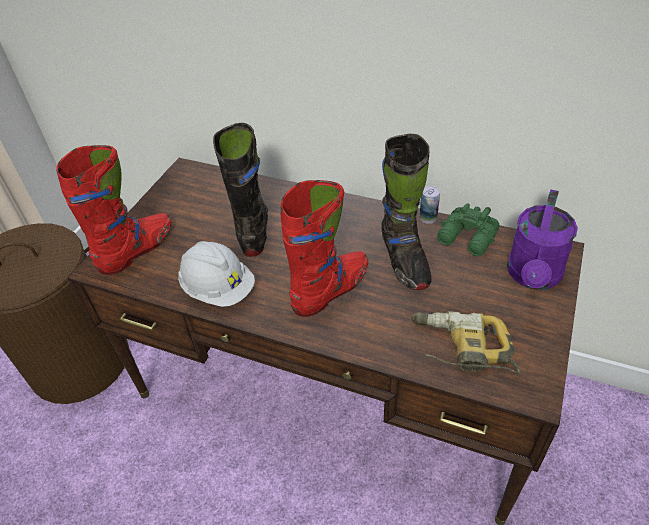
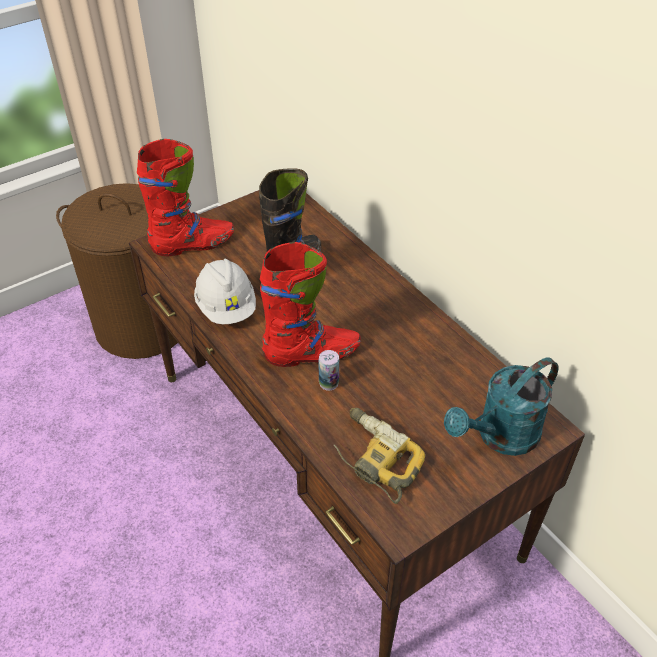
camera: 30 degrees right, 0 degrees up
(404, 261) = (396, 362): black boot -> none
(428, 218) = (455, 335): can -> can (328, 383)
(467, 239) = (473, 372): green binoculars -> none
(533, 277) = (500, 437): purple watering can -> turquoise watering can

